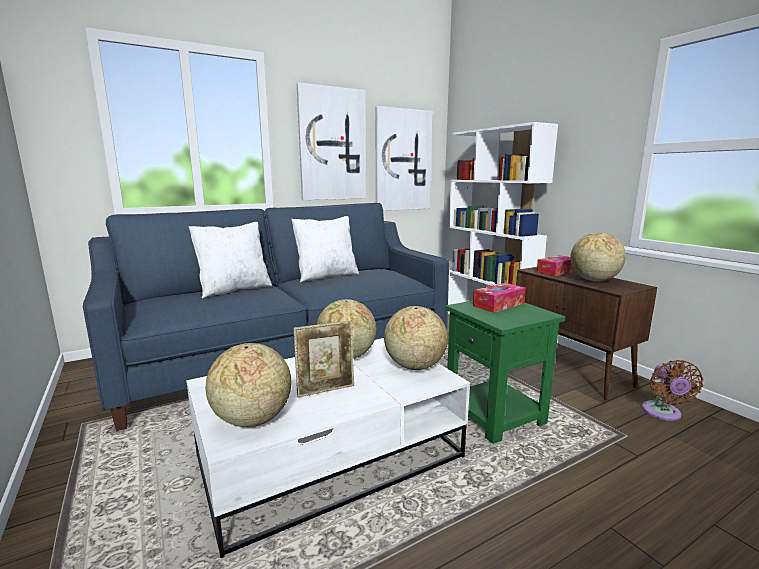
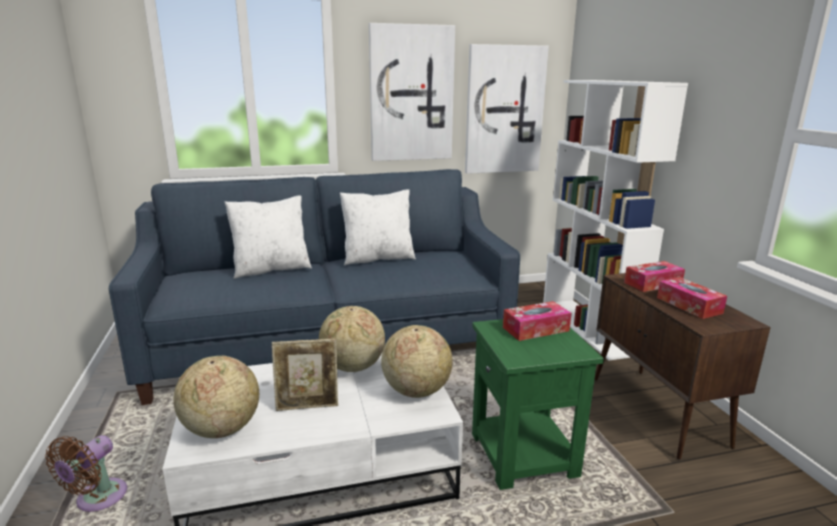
camera: 15 degrees right, 5 degrees up
(593, 280) = (689, 305): globe -> tissue box
(663, 413) = (746, 491): brown fan -> brown fan (97, 500)

